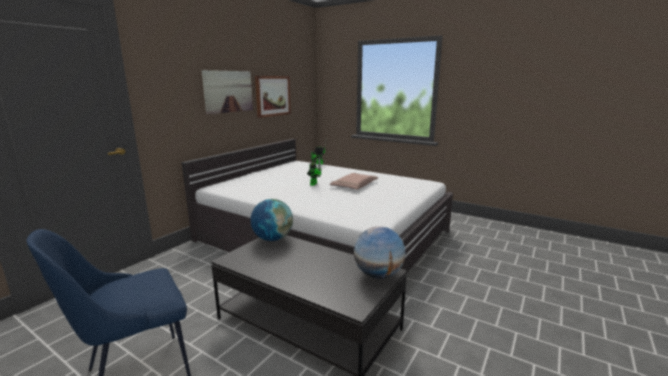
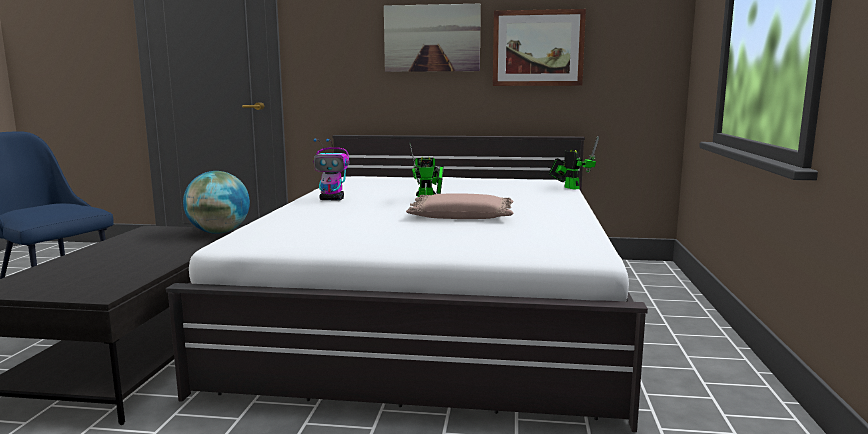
camera: 65 degrees right, 5 degrees down
(286, 198) = (332, 199): none -> toy robot
(378, 275) = (91, 290): globe -> none

